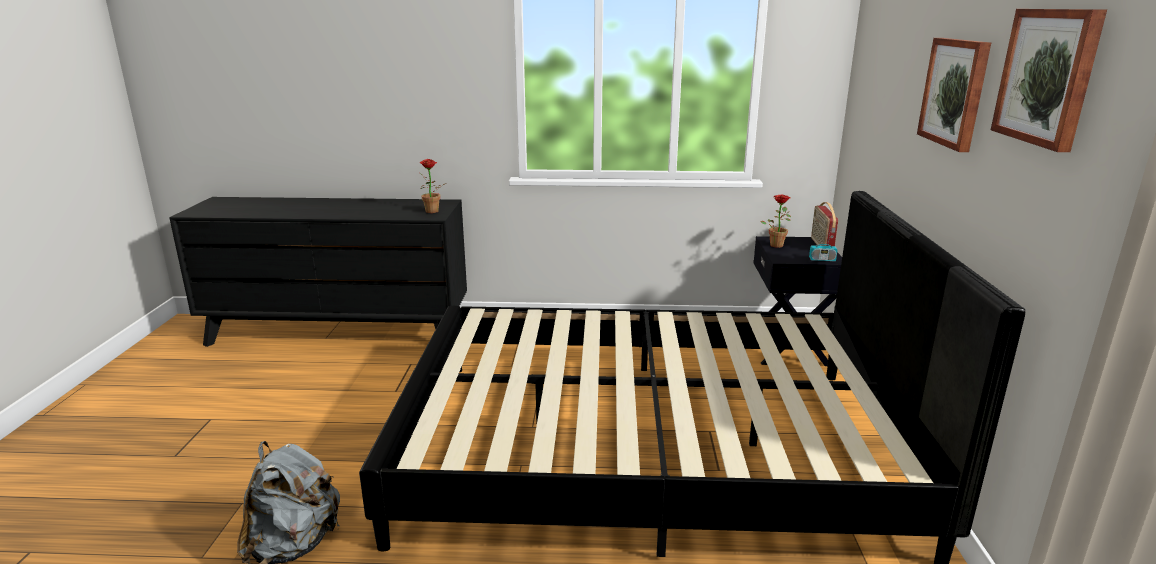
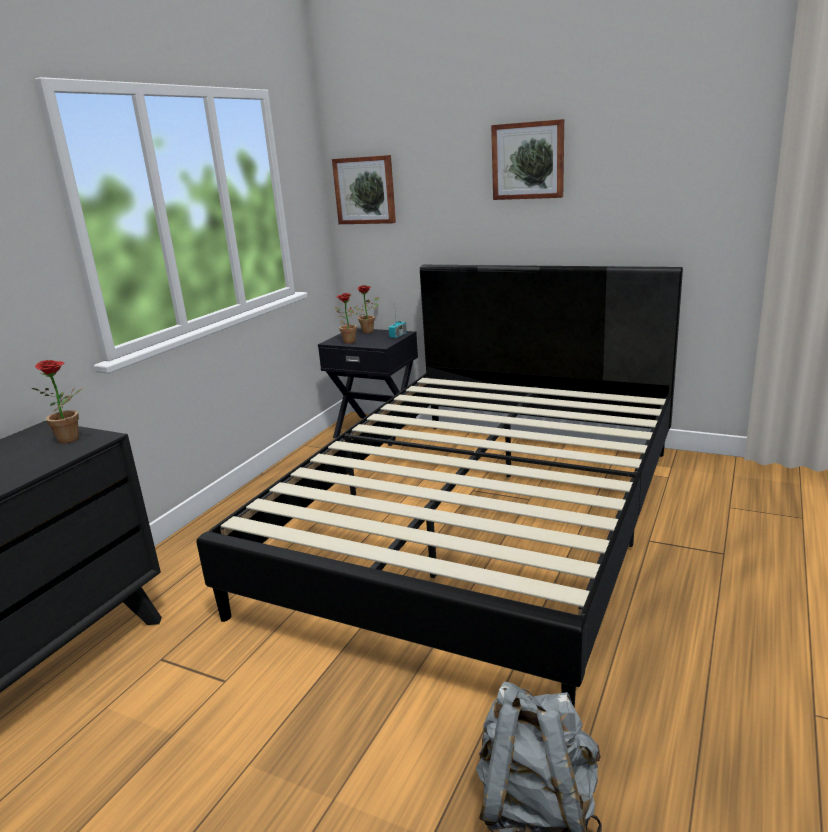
camera: 65 degrees left, 0 degrees up
(821, 245) = (368, 331): radio -> potted plant
(1048, 76) = (640, 130): picture -> picture (365, 190)

